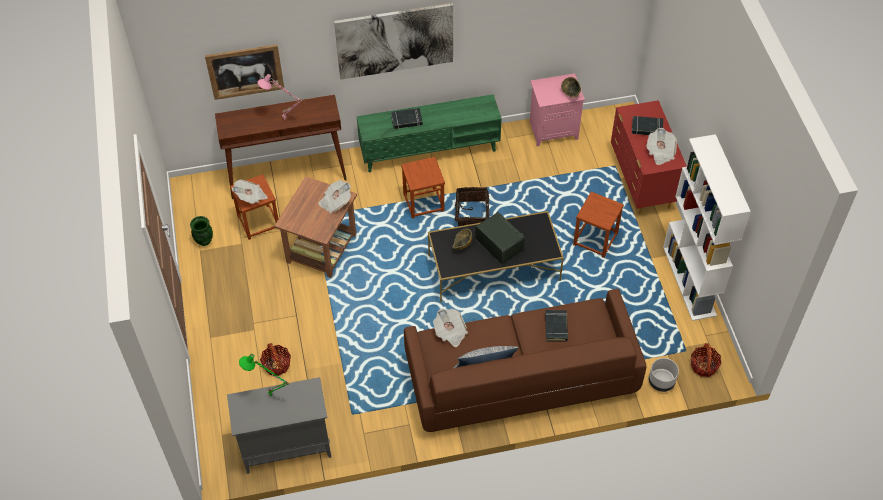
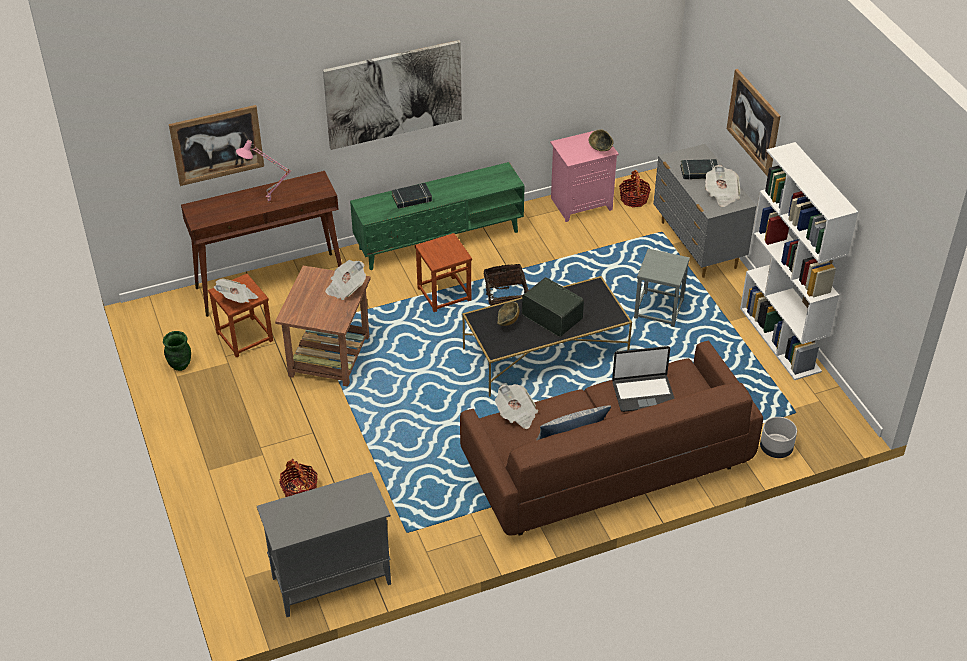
camera: 10 degrees left, 10 degrees down
(270, 397) = (312, 501): green table lamp -> none
(556, 327) = (643, 393): black book -> laptop
(595, 239) = (659, 309): brown stool -> grey stool
(641, 183) = (697, 246): red dresser -> grey dresser
(691, 101) = (753, 122): none -> picture
(704, 366) = (821, 426): basket -> basket (634, 199)

